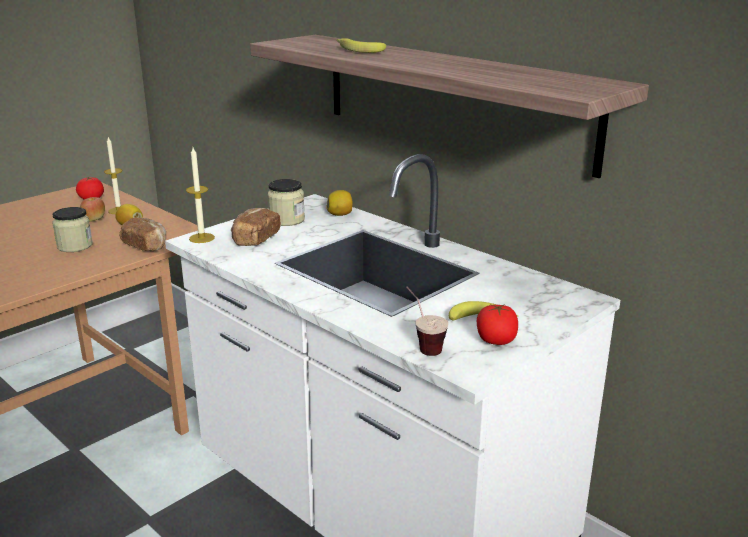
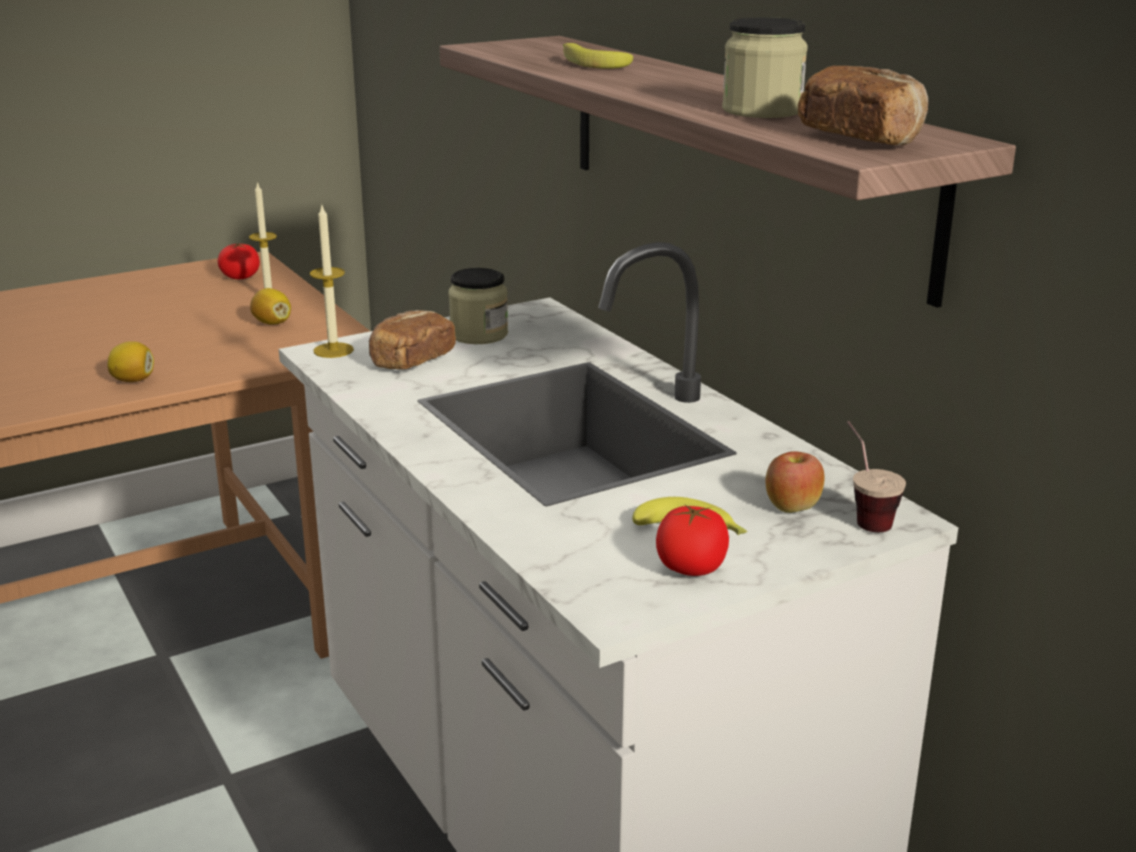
camera: 15 degrees right, 0 degrees up
(75, 246) = (178, 345): jar -> jar (762, 110)
(94, 220) = (227, 309): apple -> apple (792, 507)
(146, 246) = (277, 355): bread -> bread (862, 138)
(340, 214) = (568, 334): lemon -> lemon (133, 380)
(422, 345) = (564, 559): cup -> cup (863, 515)

